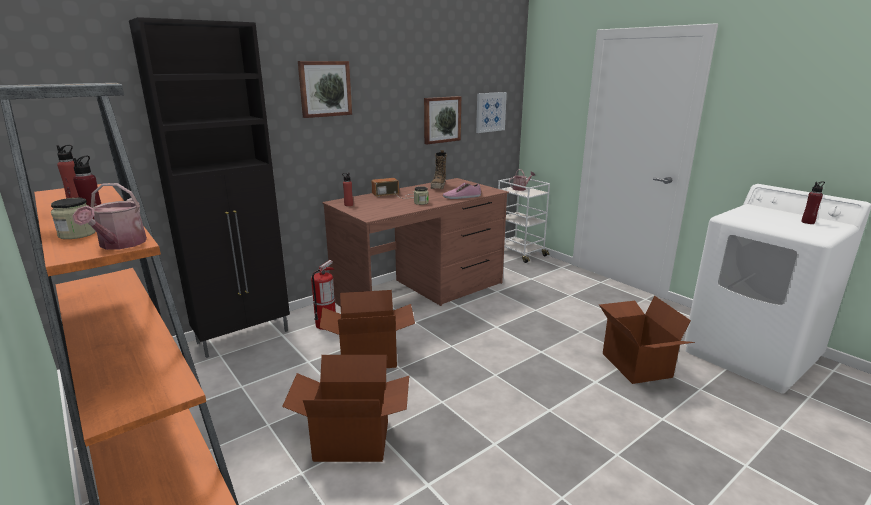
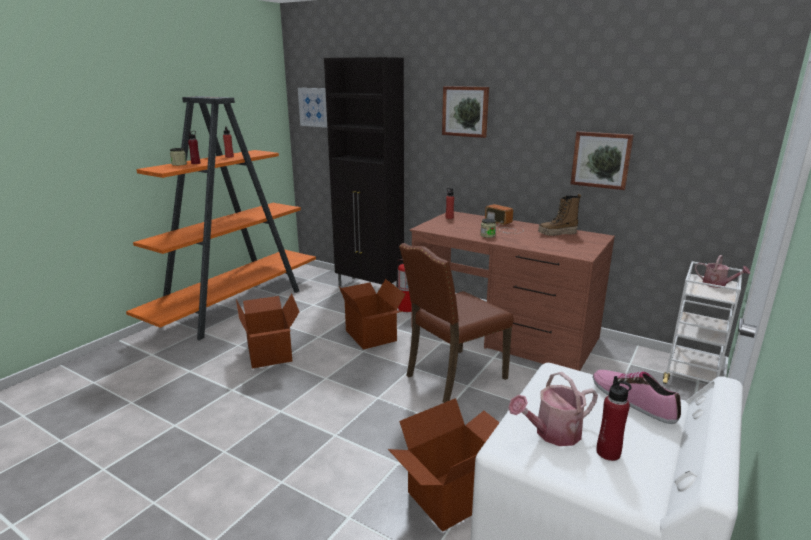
camera: 70 degrees right, 0 degrees up
(120, 245) = (163, 170): watering can -> watering can (552, 433)
(462, 197) = (532, 246): shoe -> shoe (633, 400)
(479, 330) = (453, 376): none -> brown chair
(490, 112) = (693, 163): picture -> picture (314, 107)

